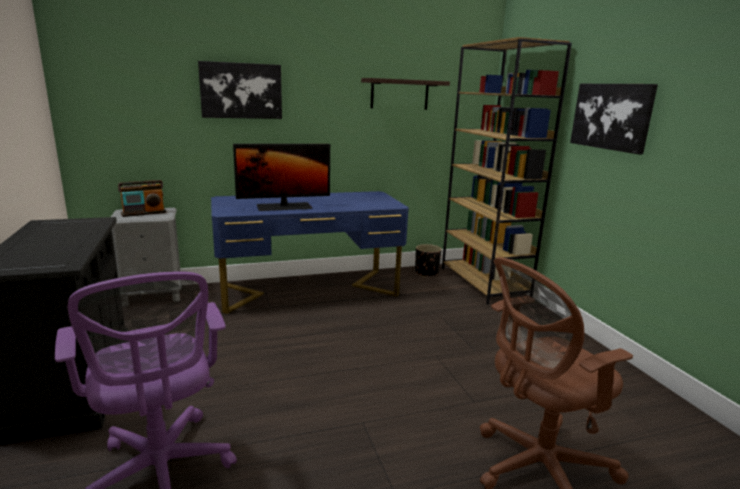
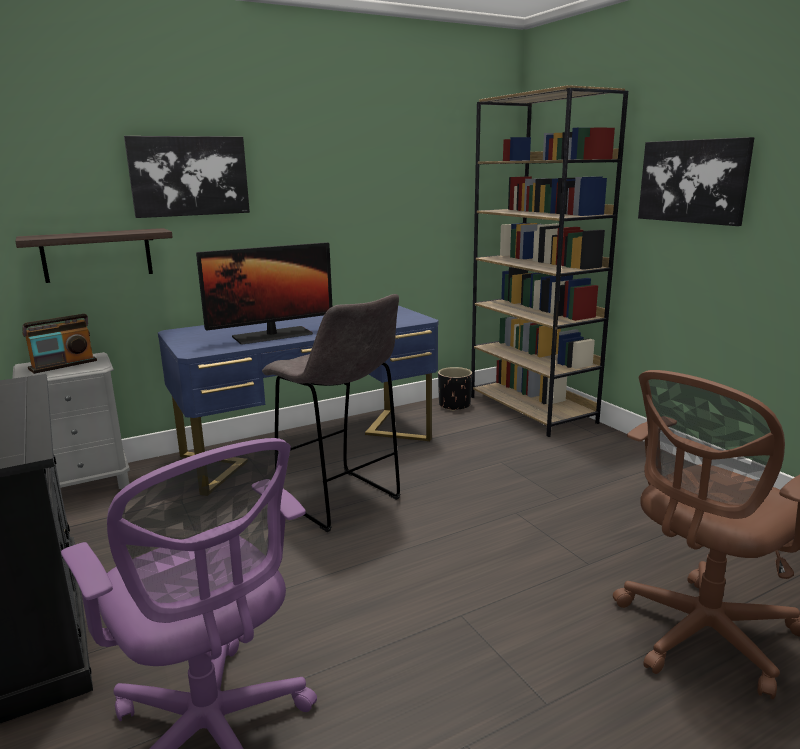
camera: 10 degrees left, 0 degrees up
(314, 330) = (340, 501): none -> grey stool
(399, 94) = (402, 169): shelf -> shelf (97, 255)

